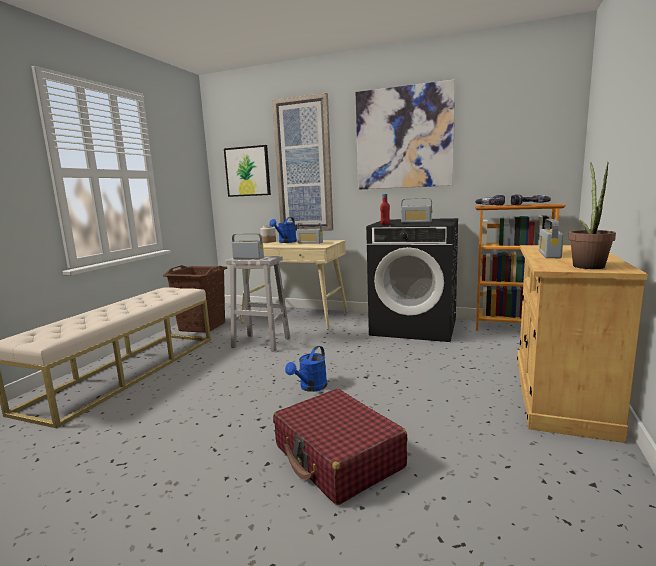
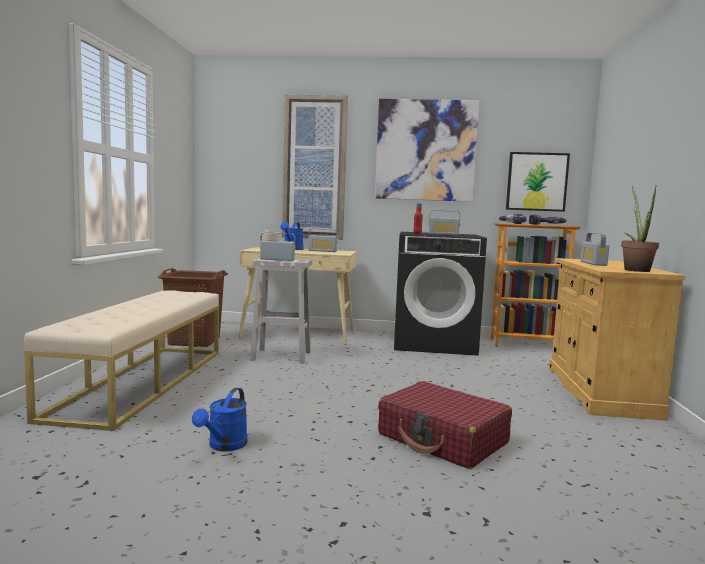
camera: 15 degrees left, 5 degrees down
(247, 171) = (246, 168): picture -> picture (536, 182)
(310, 387) = (371, 391): blue watering can -> blue watering can (224, 446)

